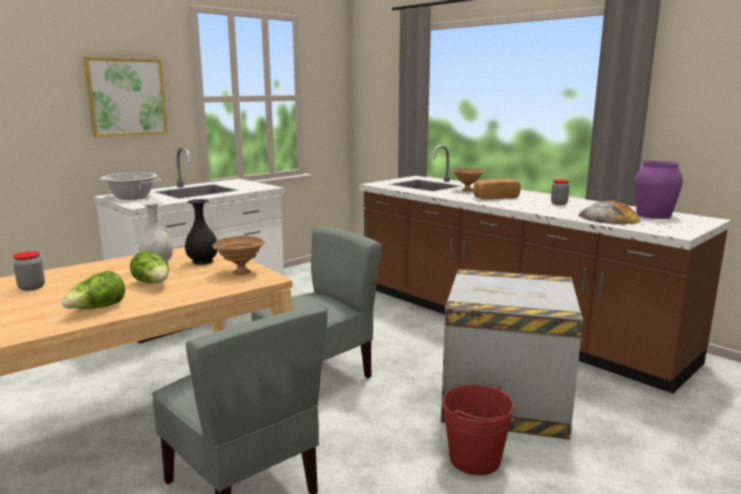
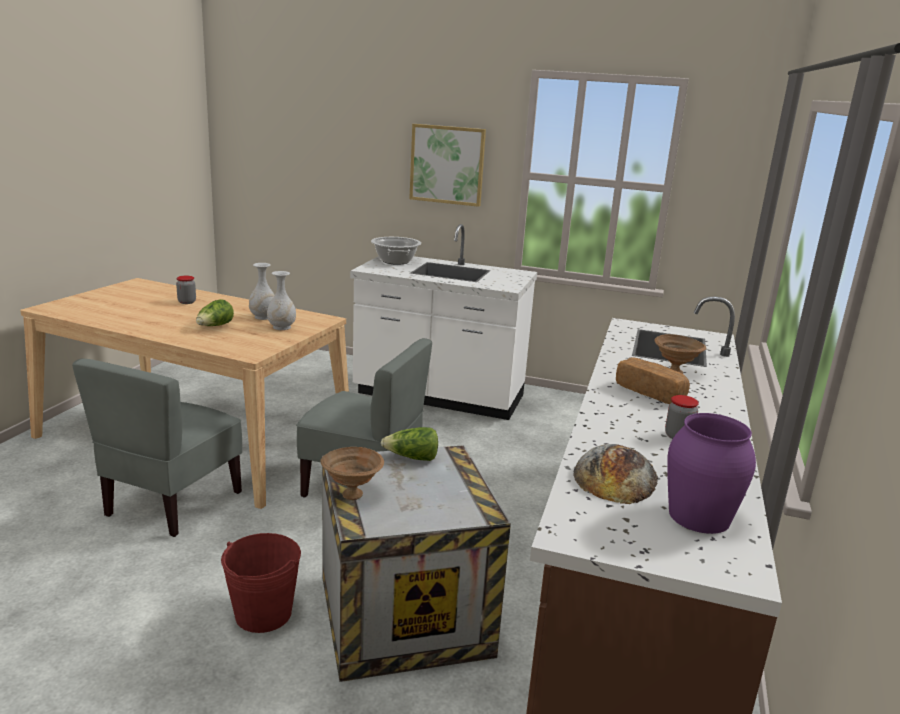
camera: 60 degrees right, 5 degrees up
(97, 309) = (152, 326): lettuce -> lettuce (412, 458)
(203, 261) = (282, 327): black vase -> white vase
(240, 272) = (261, 344): brown bowl -> brown bowl (350, 494)

